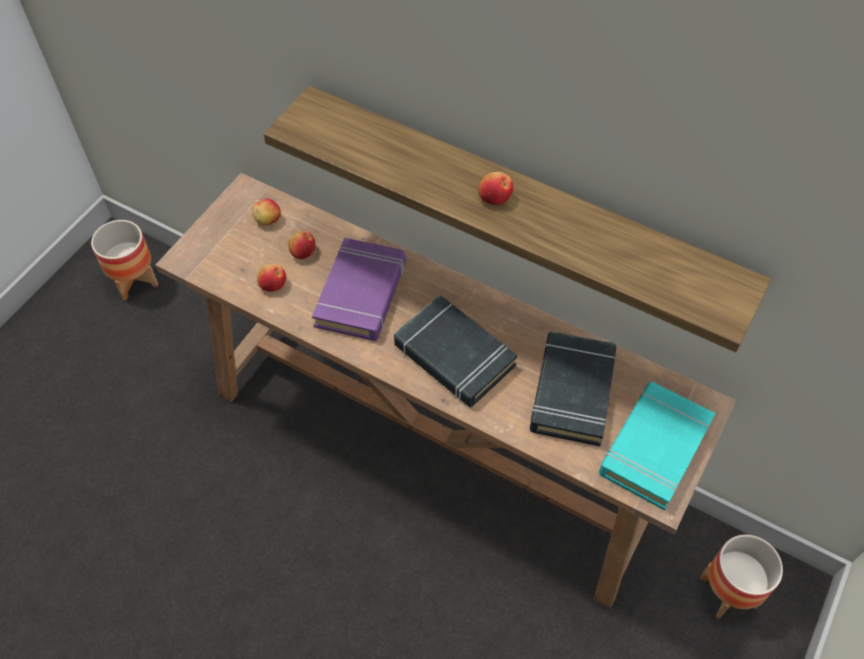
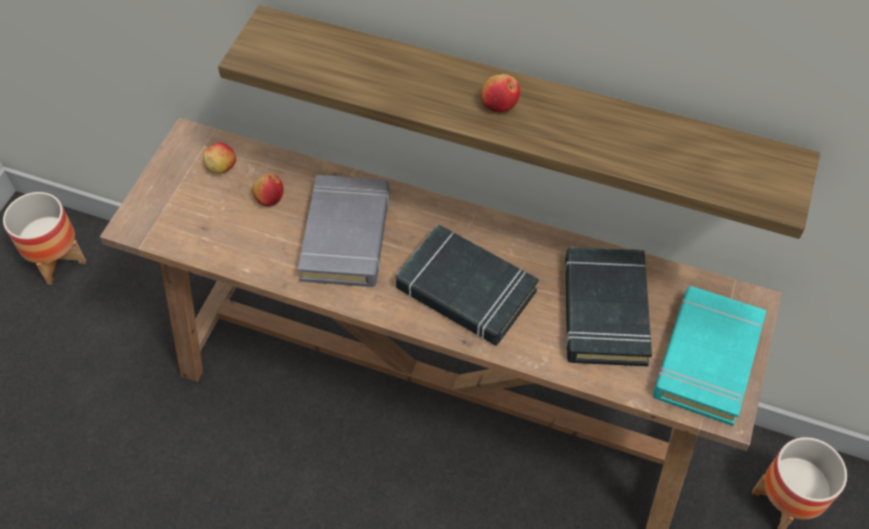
camera: 10 degrees left, 0 degrees up
(273, 284) = (242, 239): apple -> none
(361, 294) = (346, 236): purple book -> grey book

